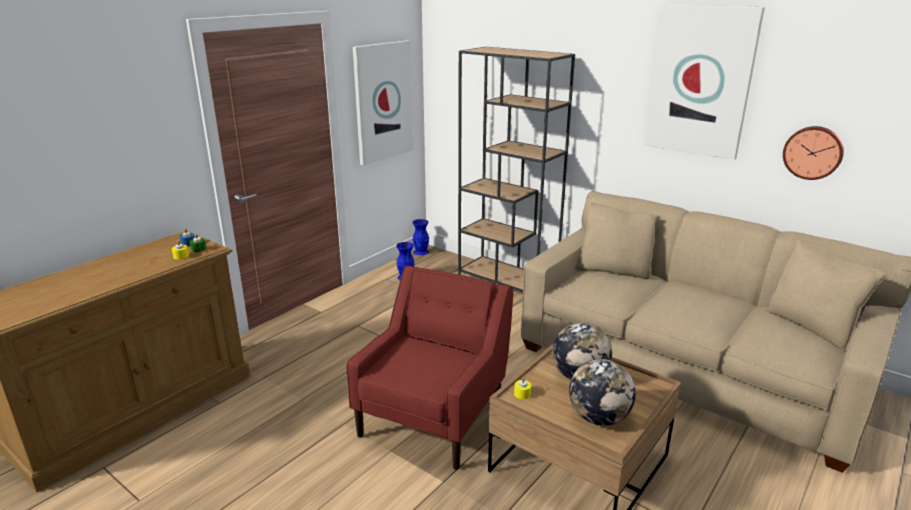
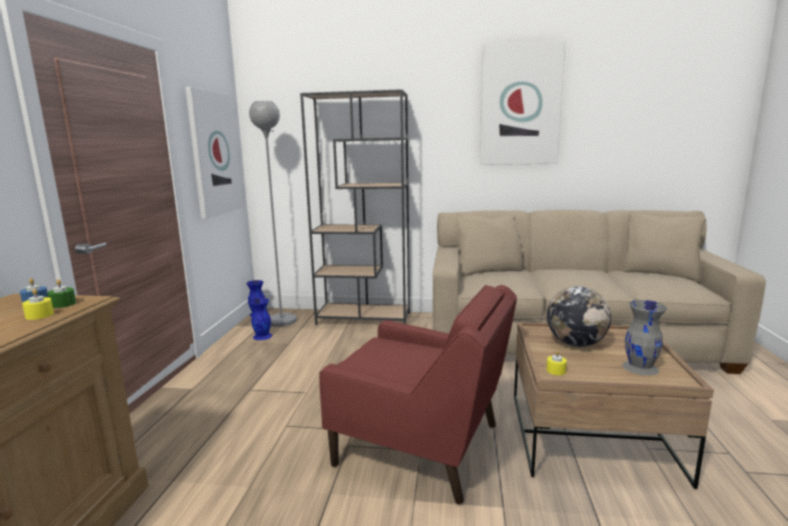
camera: 30 degrees left, 10 degrees down
(434, 265) = (282, 321): none -> grey floor lamp
(434, 416) = (421, 446): red armchair -> red armchair turned 120 degrees clockwise
(599, 418) = (641, 368): globe -> grey vase
(813, 152) = (612, 148): wall clock -> none

